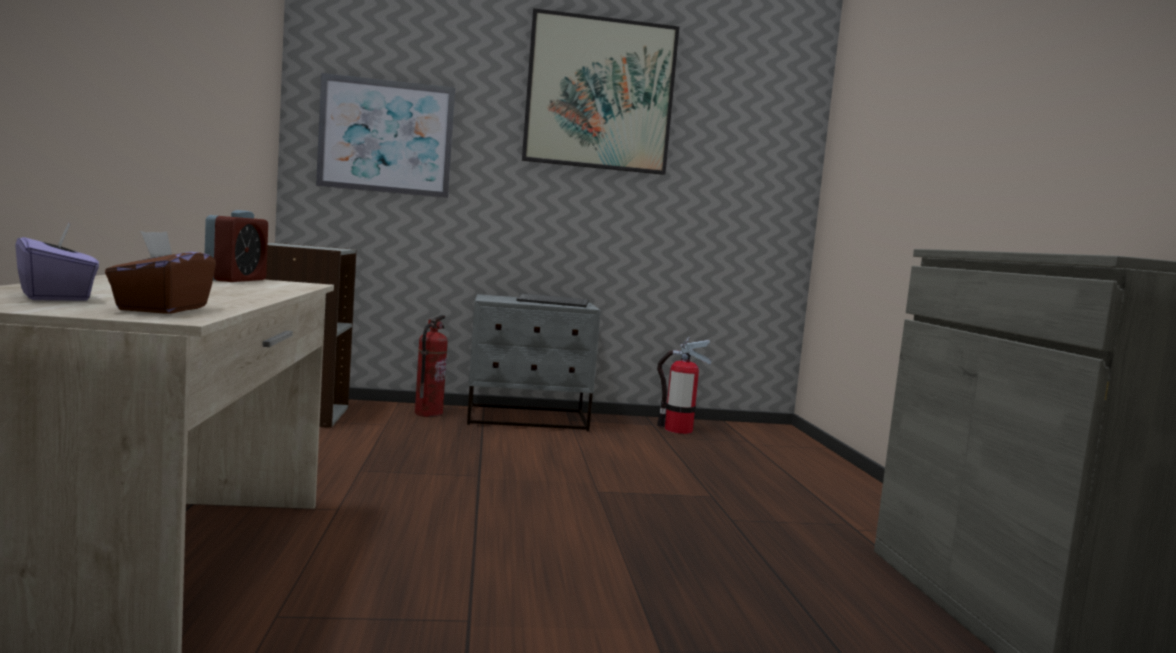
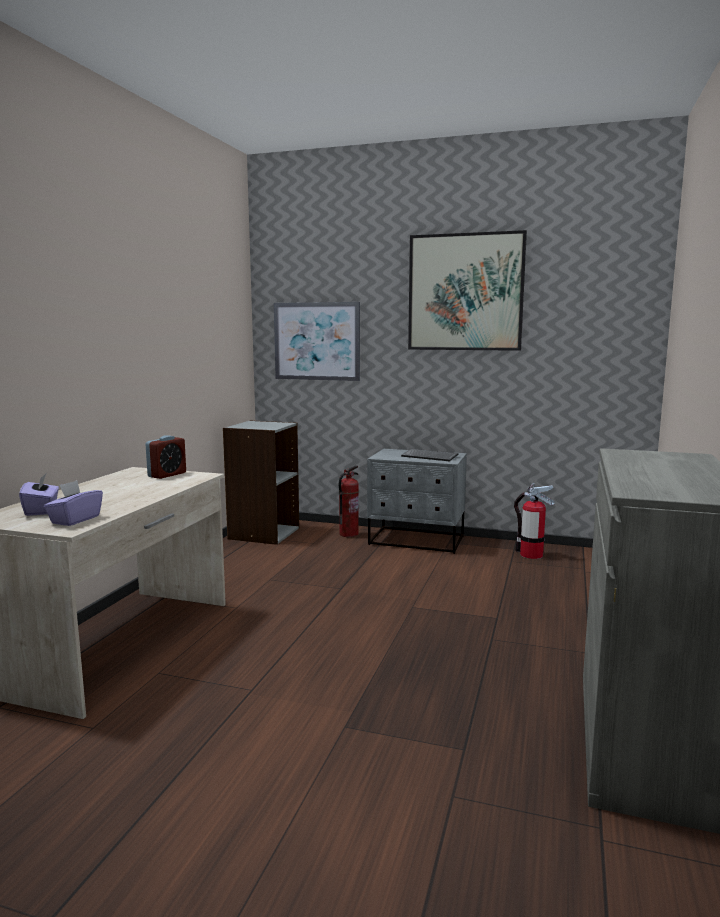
camera: 25 degrees right, 5 degrees up
(162, 309) = (75, 520): brown tissue box -> purple tissue box

